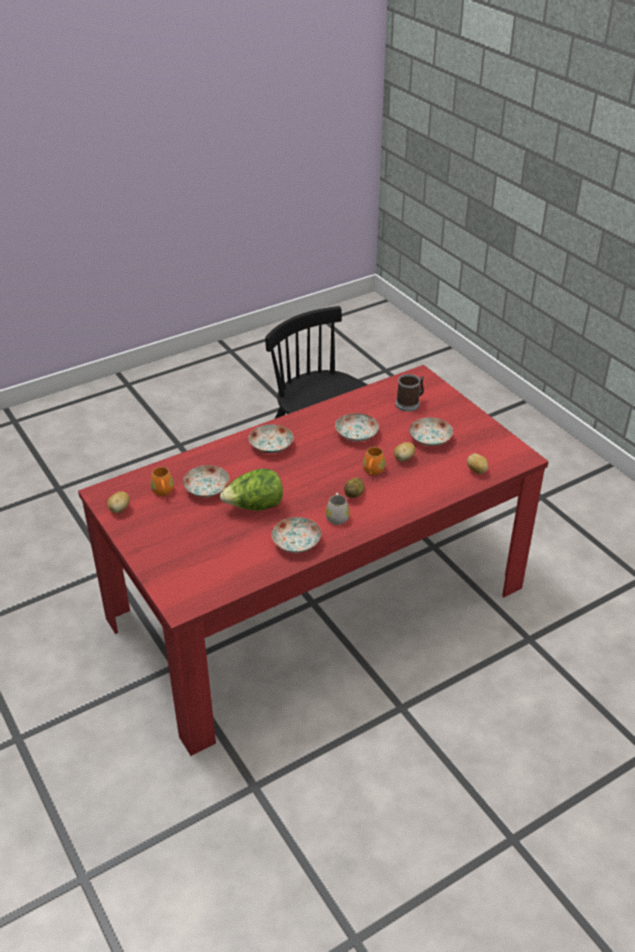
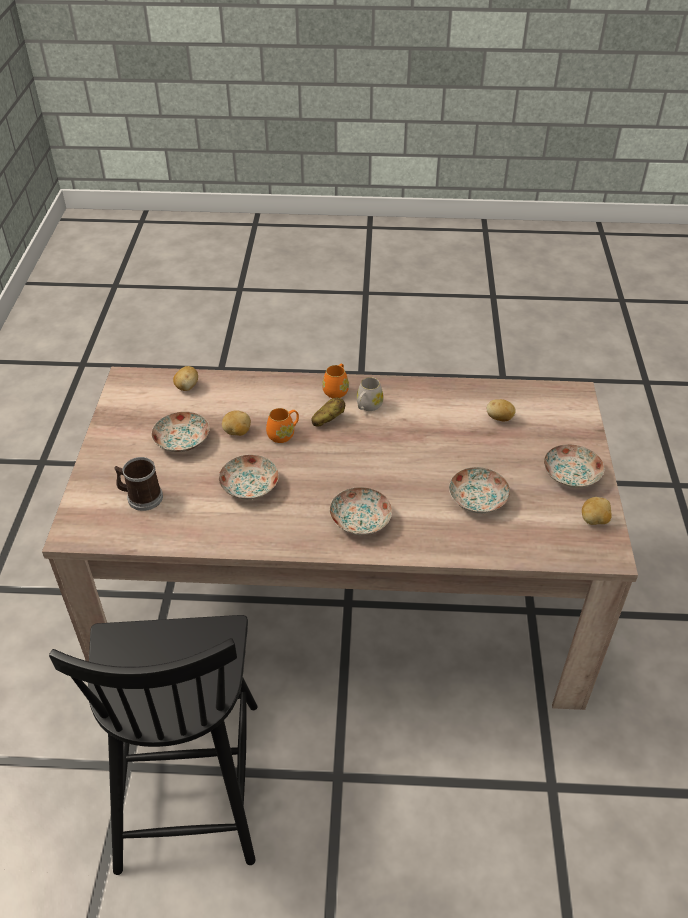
camera: 145 degrees left, 5 degrees up
(163, 492) = (531, 519): orange mug -> orange mug (336, 390)
(230, 553) = (499, 418): none -> potato
(254, 507) = (440, 453): lettuce -> none
(297, 543) = (429, 400): plate -> plate (571, 474)
(317, 603) = (344, 599): red dining table -> beige dining table

